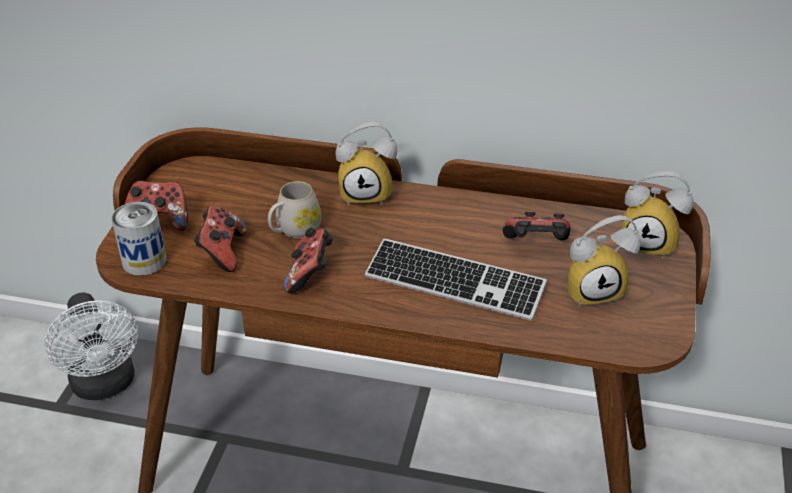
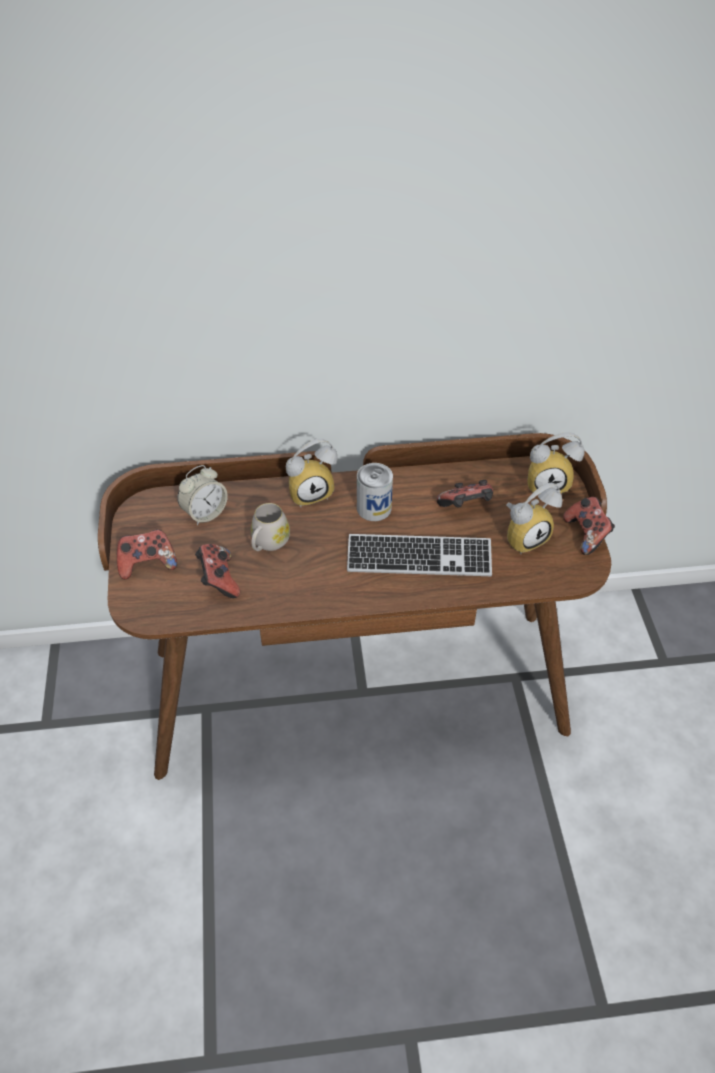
camera: 20 degrees left, 10 degrees up
(105, 385) = (79, 692): white fan -> none
(144, 261) = (156, 607): can -> can (374, 508)
(245, 189) = (205, 513): none -> alarm clock
(310, 274) = (302, 581): game controller -> game controller (586, 534)

